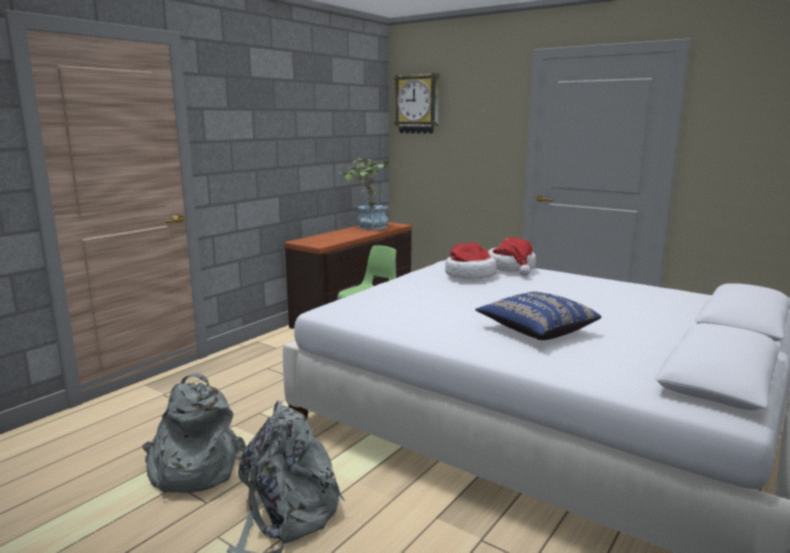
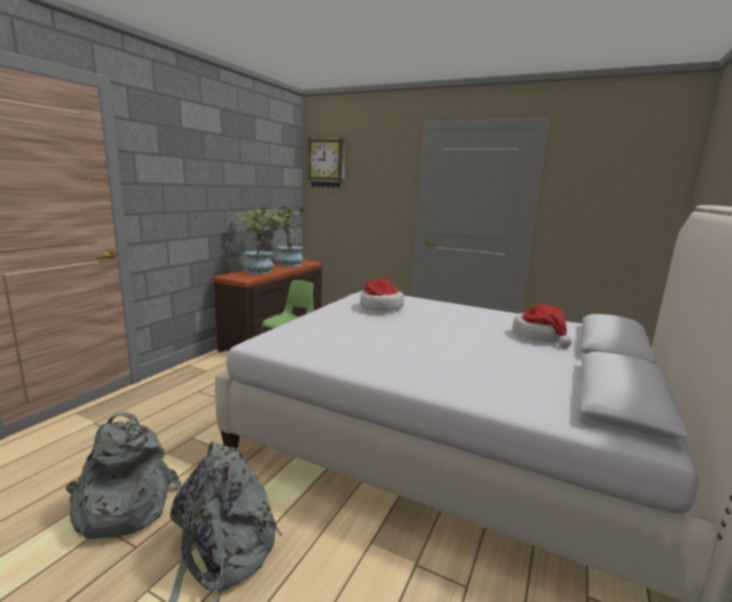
camera: 10 degrees left, 0 degrees up
(336, 236) = (259, 272): none -> potted plant
(511, 268) = (413, 300): hat -> hat (540, 336)
(536, 330) = (452, 359): blue pillow -> none

